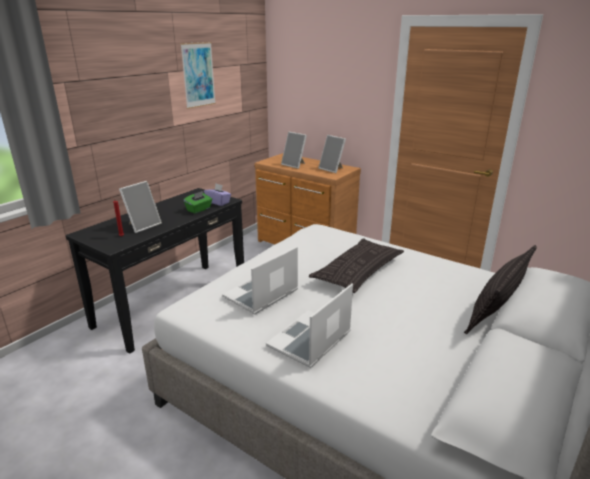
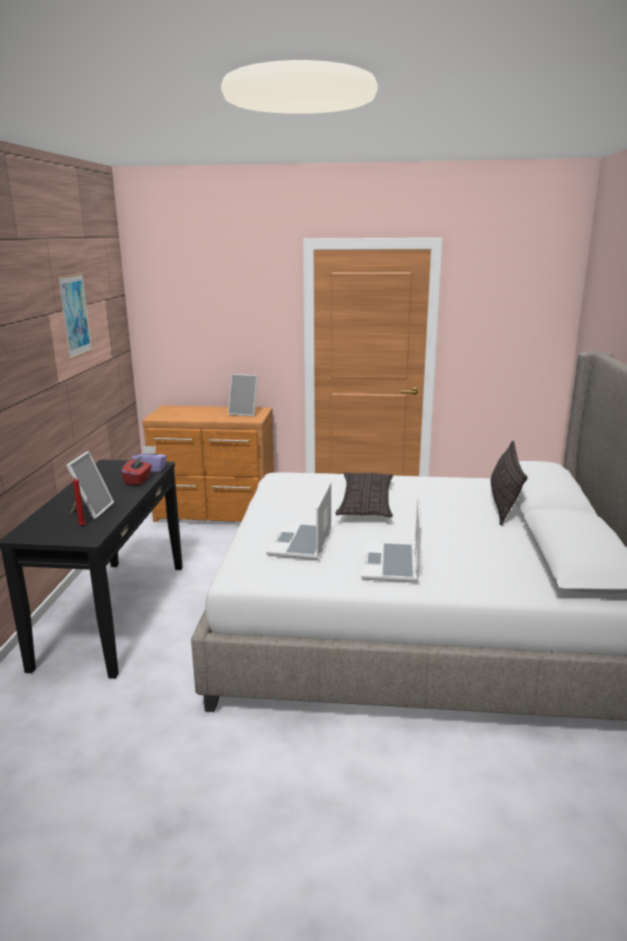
camera: 30 degrees left, 5 degrees down
(199, 209) = (138, 480): green tissue box -> red tissue box
(294, 165) = (195, 415): picture frame -> none

